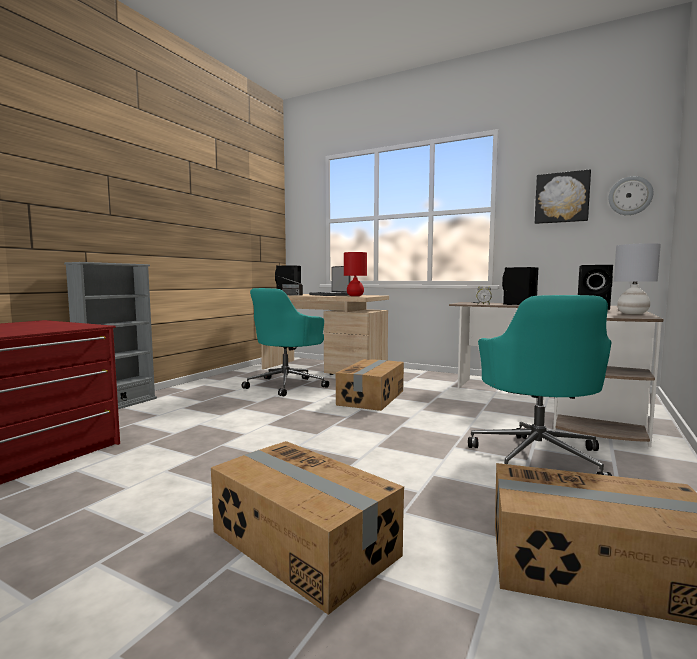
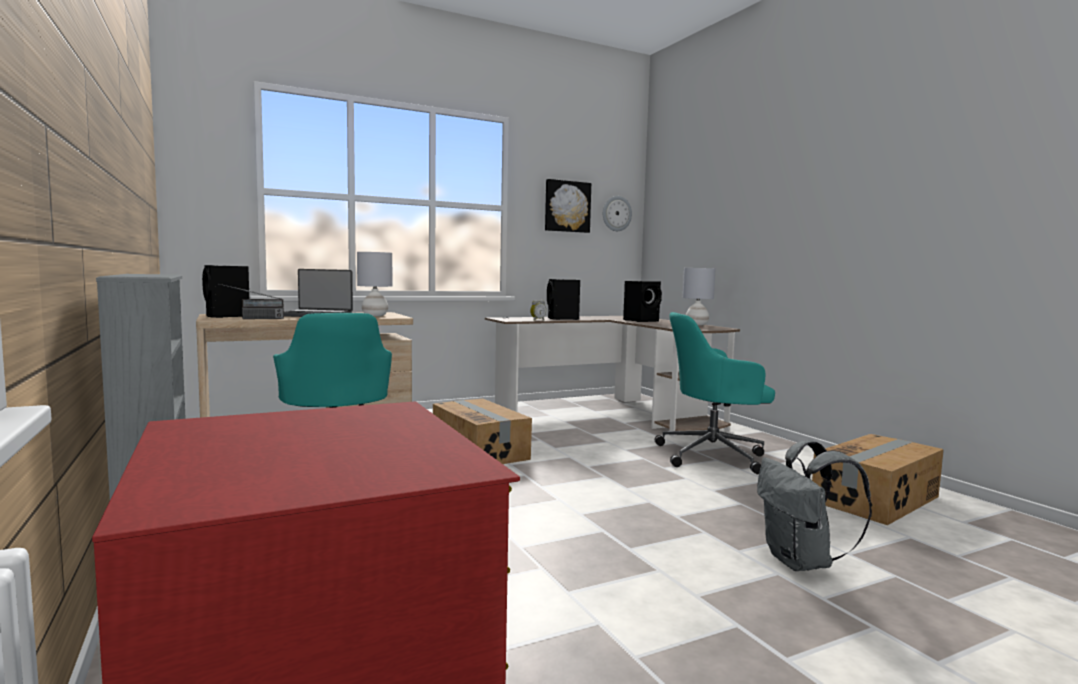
camera: 55 degrees left, 0 degrees up
(302, 544) = (802, 562): cardboard box -> grey backpack
(355, 296) = (375, 316): red table lamp -> grey table lamp
(538, 457) = (713, 455): turquoise office chair -> turquoise office chair turned 135 degrees clockwise

